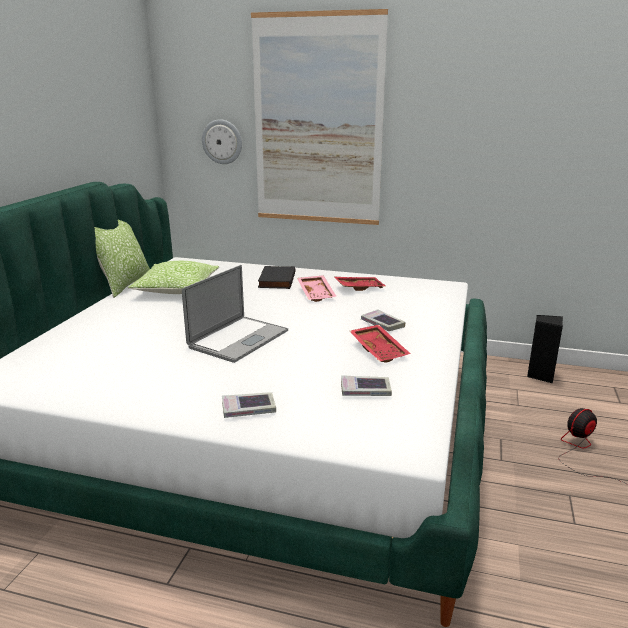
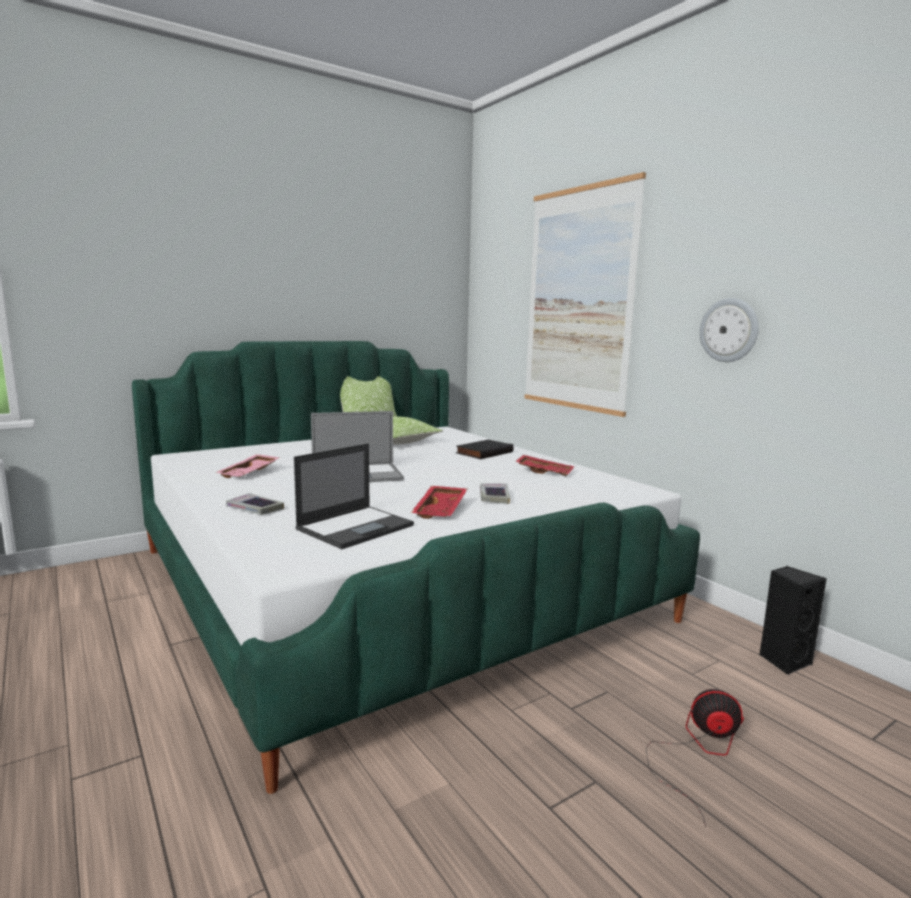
camera: 40 degrees right, 10 degrees down
(222, 142) = (506, 322): wall clock -> wall clock (729, 330)
(317, 294) = (494, 467): pink tray -> pink tray (250, 473)
(365, 390) = (356, 527): book -> laptop

